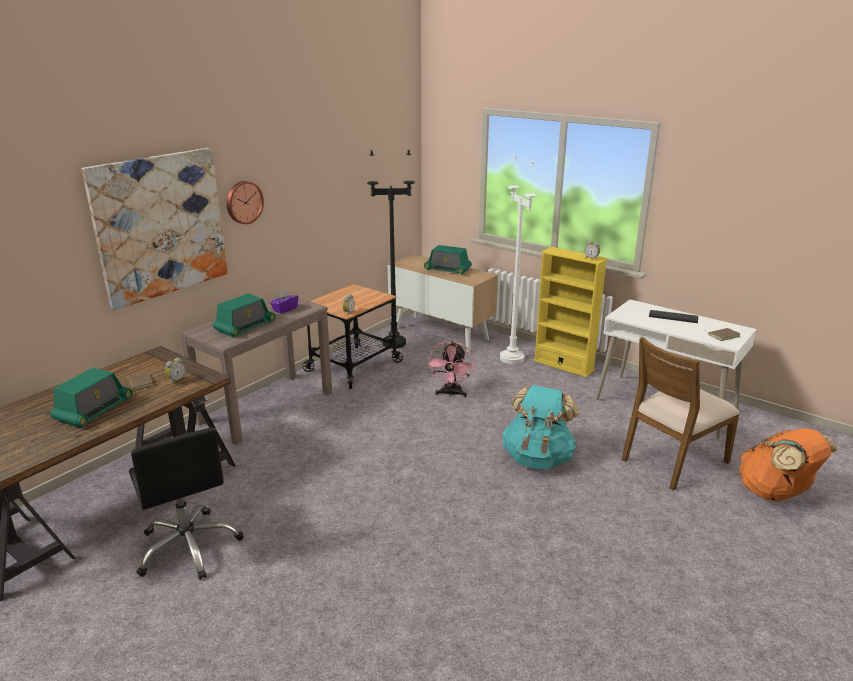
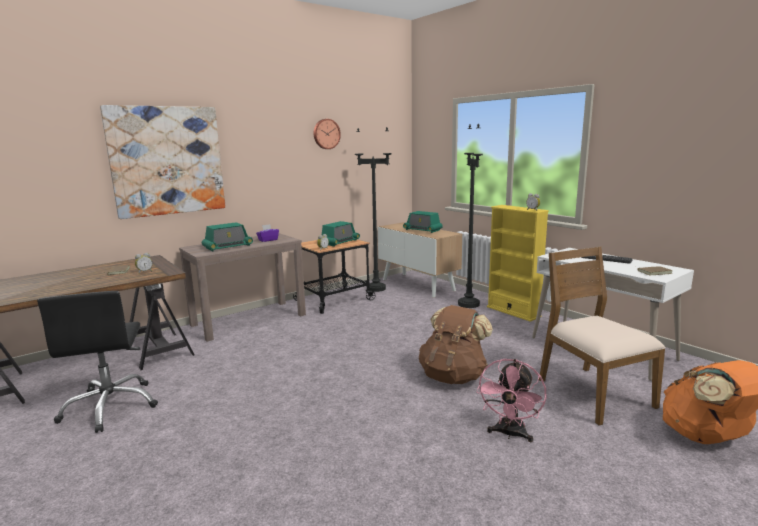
camera: 15 degrees right, 10 degrees down
(94, 410) = (66, 283): radio -> radio (339, 242)
(243, 202) = (244, 154): wall clock -> wall clock (326, 134)
(451, 394) = (401, 323): pink fan -> pink fan (510, 434)
(511, 358) = (468, 304): white floor lamp -> black floor lamp
(538, 458) = (453, 376): turquoise backpack -> brown backpack
(673, 460) = (593, 393): brown chair -> brown chair turned 90 degrees clockwise

